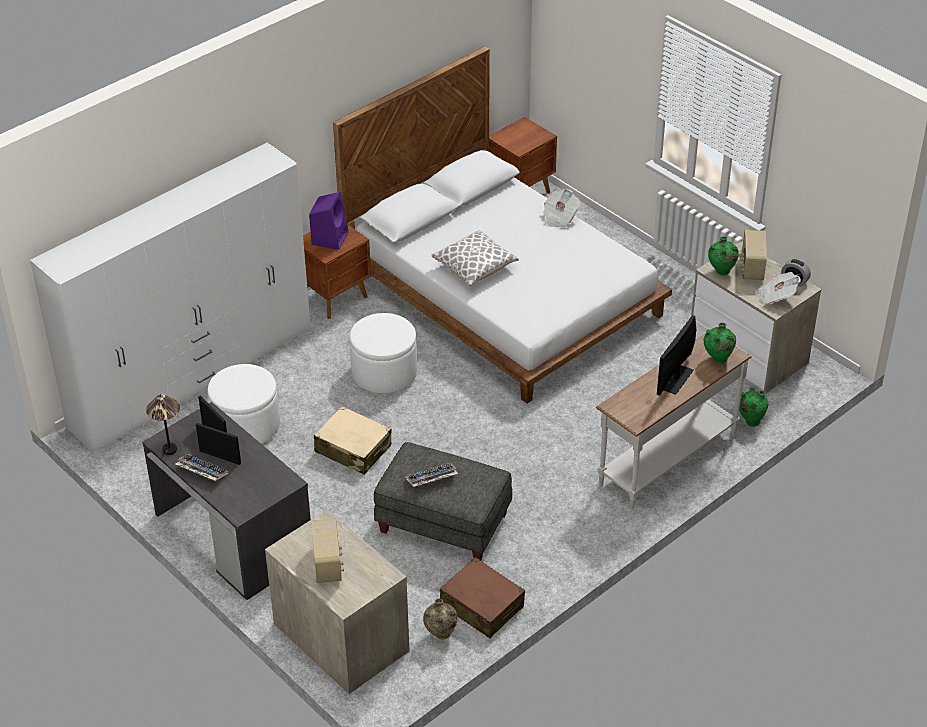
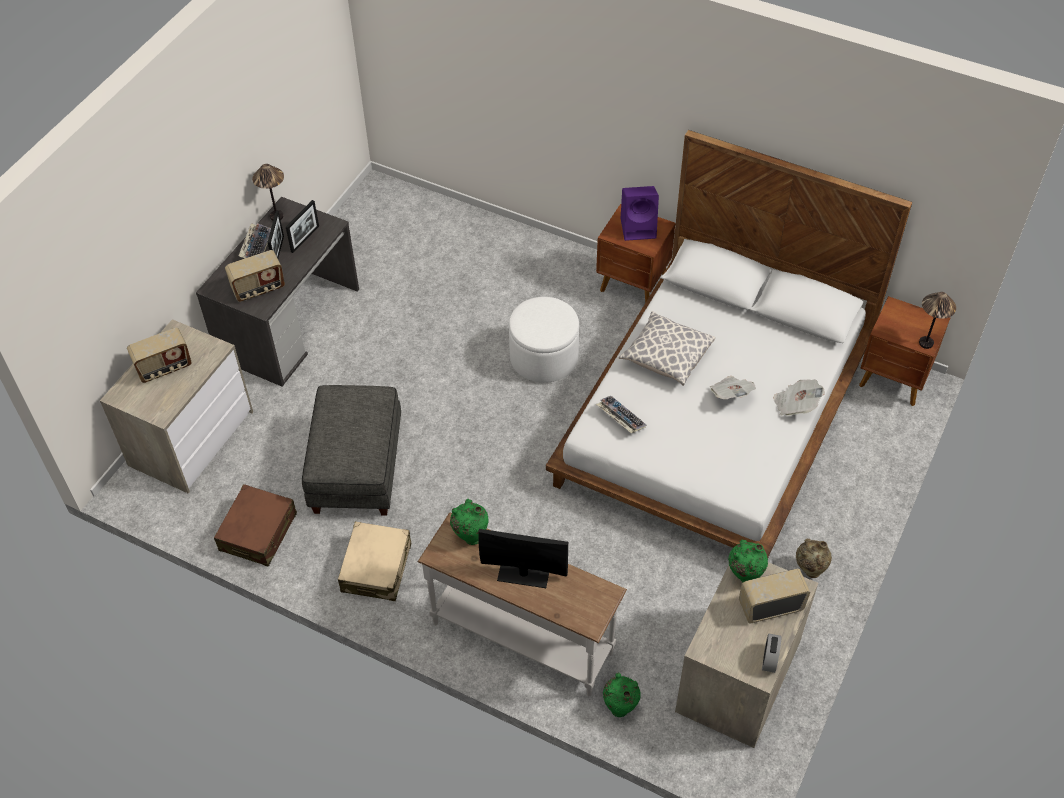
camera: 70 degrees right, 10 degrees up
(192, 377) = (474, 226): white wardrobe -> none
(246, 425) = (428, 283): white ottoman -> none
(262, 480) = (258, 289): none -> radio
(353, 449) = (429, 369): beige suitcase -> beige suitcase (376, 568)
(431, 479) = (341, 421): keyboard -> keyboard (620, 418)
(440, 635) = (213, 511): beige vase -> beige vase (809, 571)
(543, 134) = (926, 343): none -> table lamp
(717, 360) = (574, 608): green vase -> green vase (470, 536)
(775, 296) = (727, 645): newspaper -> newspaper (731, 394)

